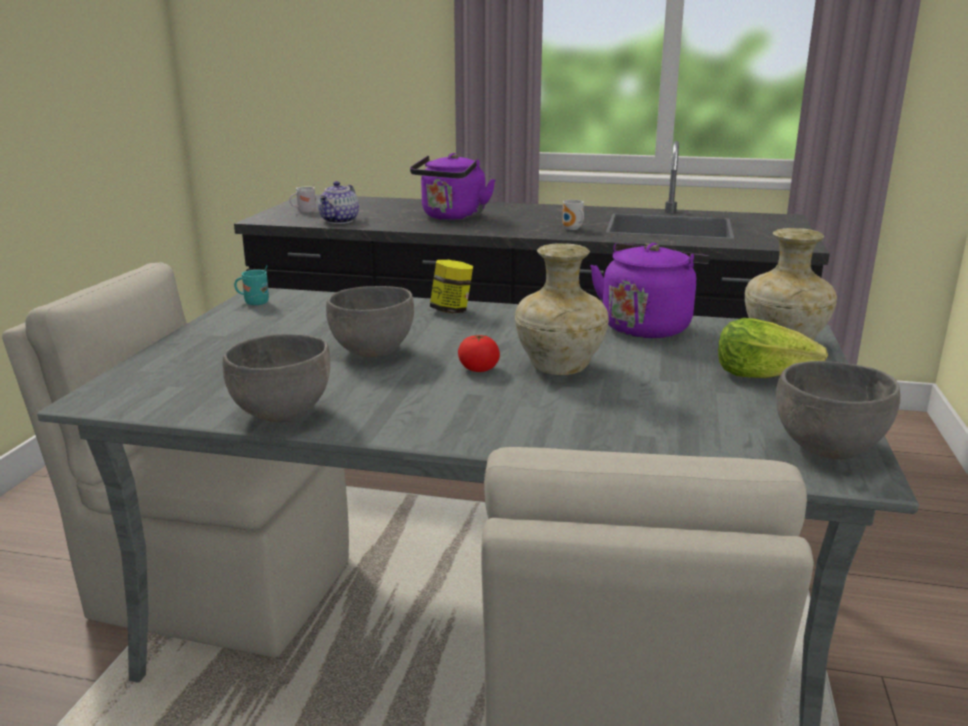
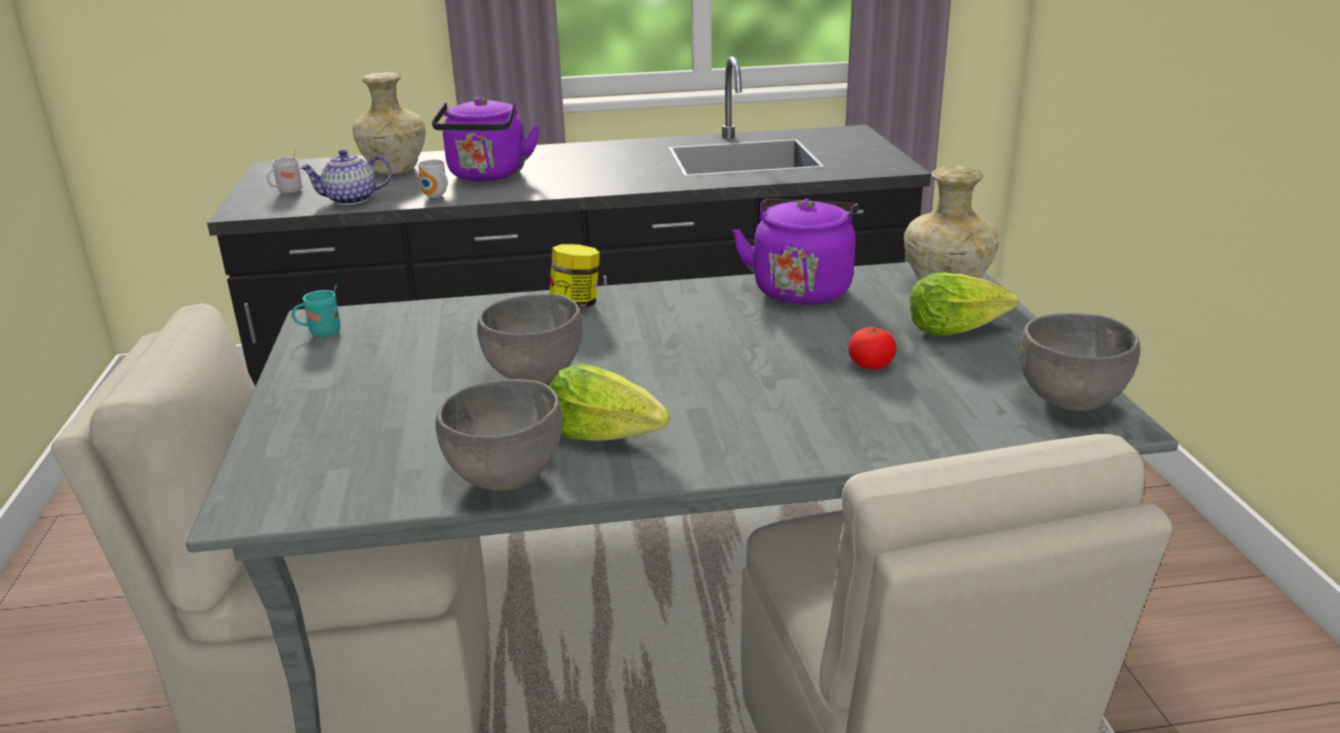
camera: 20 degrees left, 5 degrees up
(340, 221) = (350, 200): teapot -> teapot turned 75 degrees clockwise
(385, 399) = (606, 434): none -> lettuce
(478, 369) = (673, 376): tomato -> tomato (871, 365)
(558, 367) = (754, 358): beige vase -> beige vase (393, 170)
(572, 229) = (644, 176): mug -> mug (435, 196)

